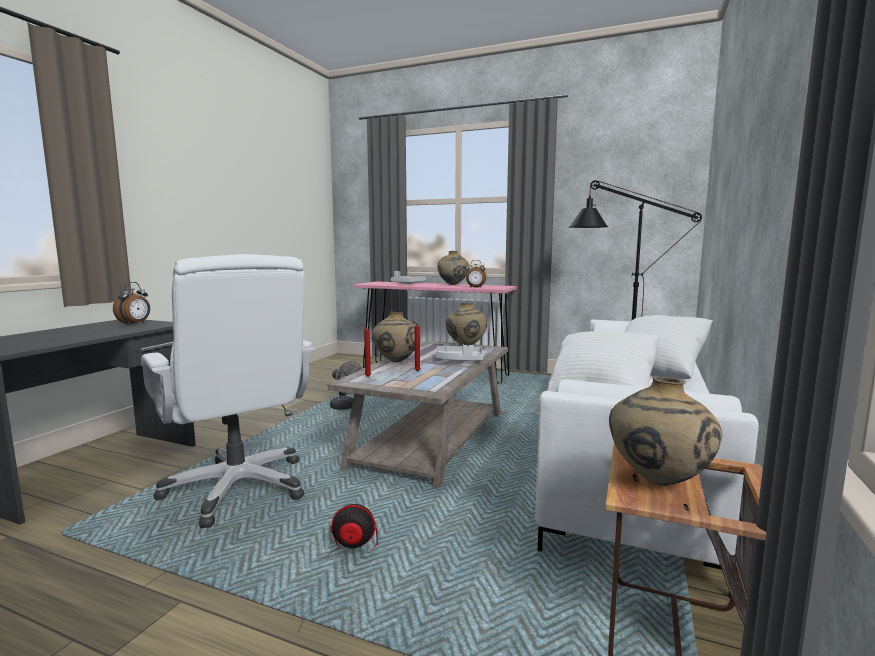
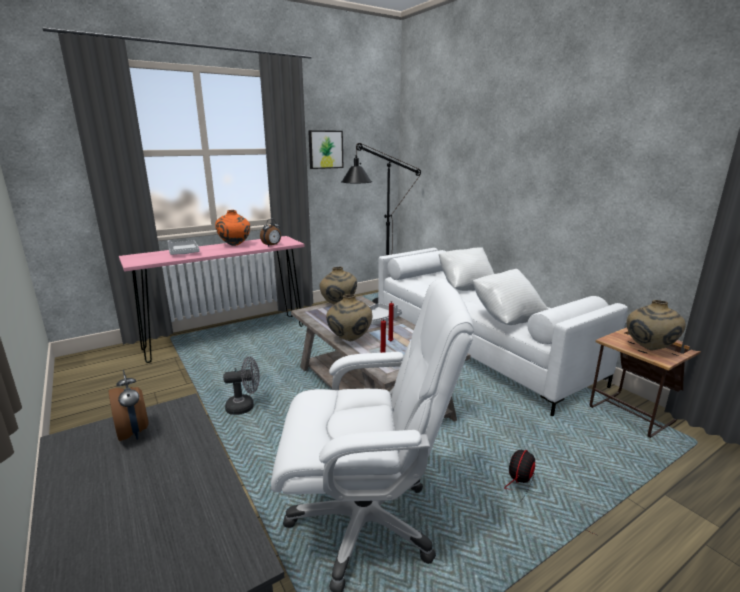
camera: 55 degrees left, 10 degrees up
(453, 285) = (235, 245): beige vase -> orange vase
(585, 195) = (325, 149): none -> picture

